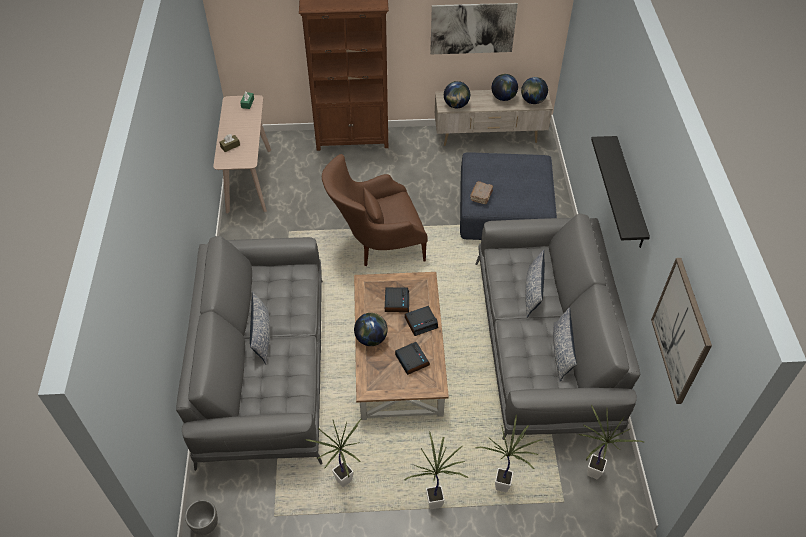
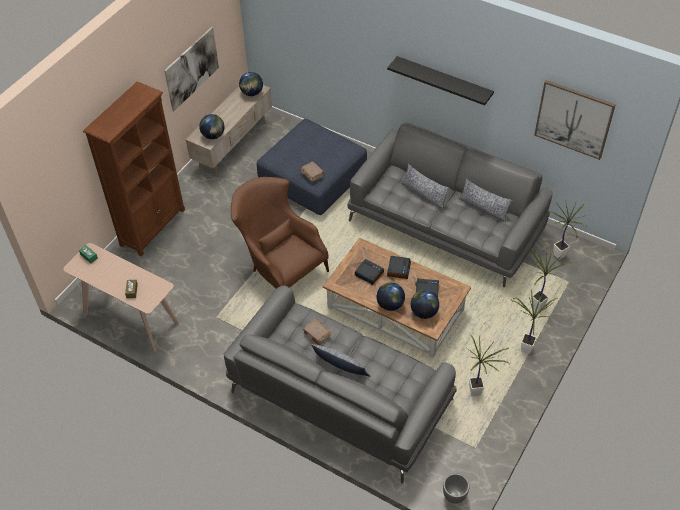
camera: 55 degrees left, 0 degrees up
(286, 298) = (317, 335): none -> brown book
(376, 245) = (280, 269): brown armchair -> brown armchair turned 120 degrees clockwise
(503, 97) = (232, 106): globe -> globe (424, 312)

